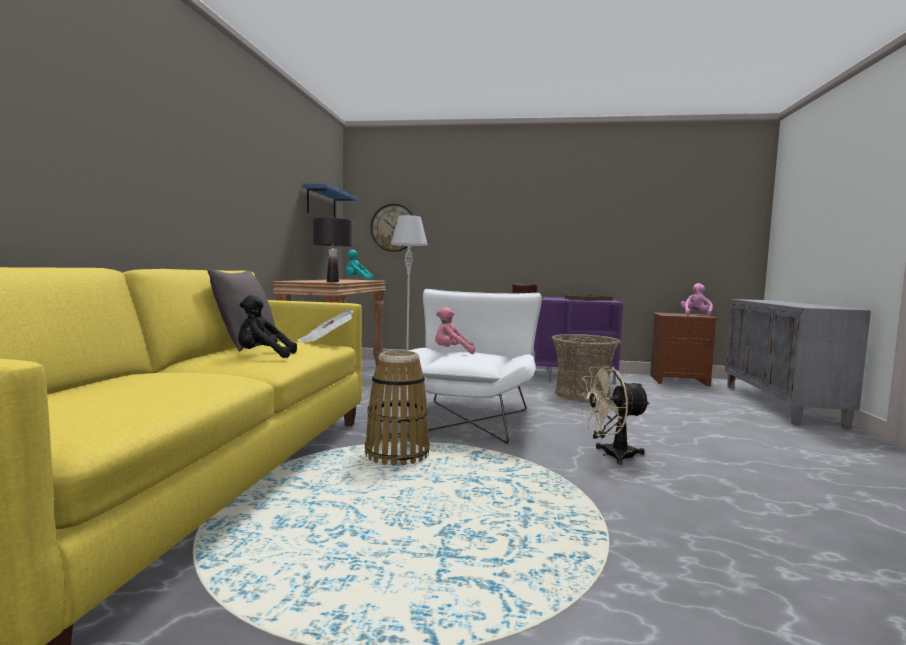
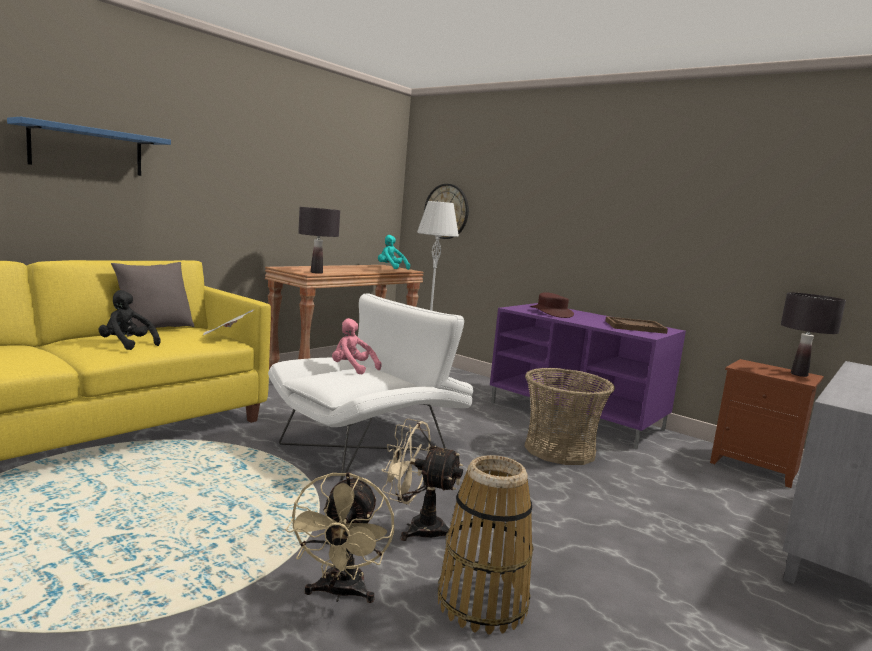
camera: 30 degrees right, 5 degrees up
(321, 204) = (360, 184): blue shelf -> blue shelf (87, 150)
(397, 454) = (228, 460): basket -> basket (482, 603)
(660, 504) = (340, 593): none -> beige fan
(695, 314) = (799, 374): pink plush toy -> black table lamp

